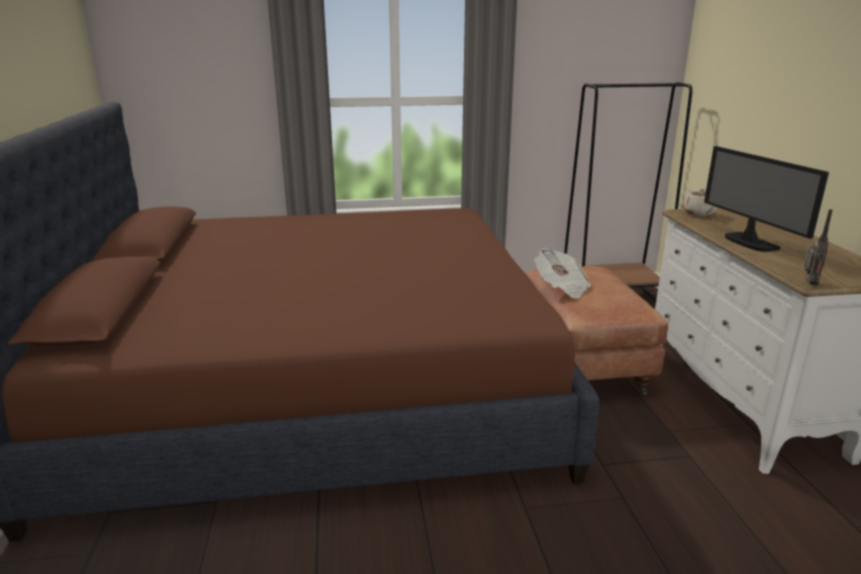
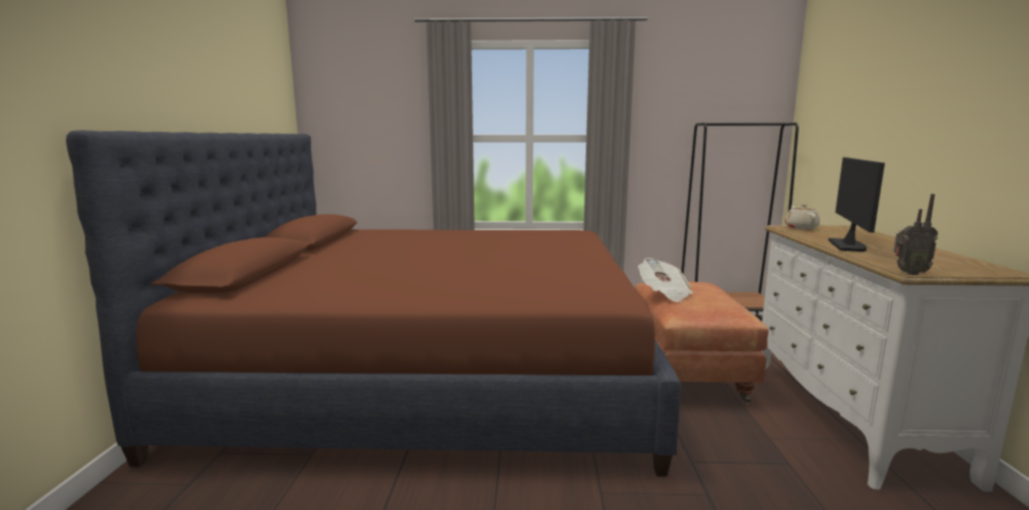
camera: 10 degrees right, 10 degrees down
(748, 243) = (848, 246): monitor -> monitor turned 150 degrees counterclockwise
(808, 284) = (908, 273): radio -> radio turned 60 degrees clockwise

